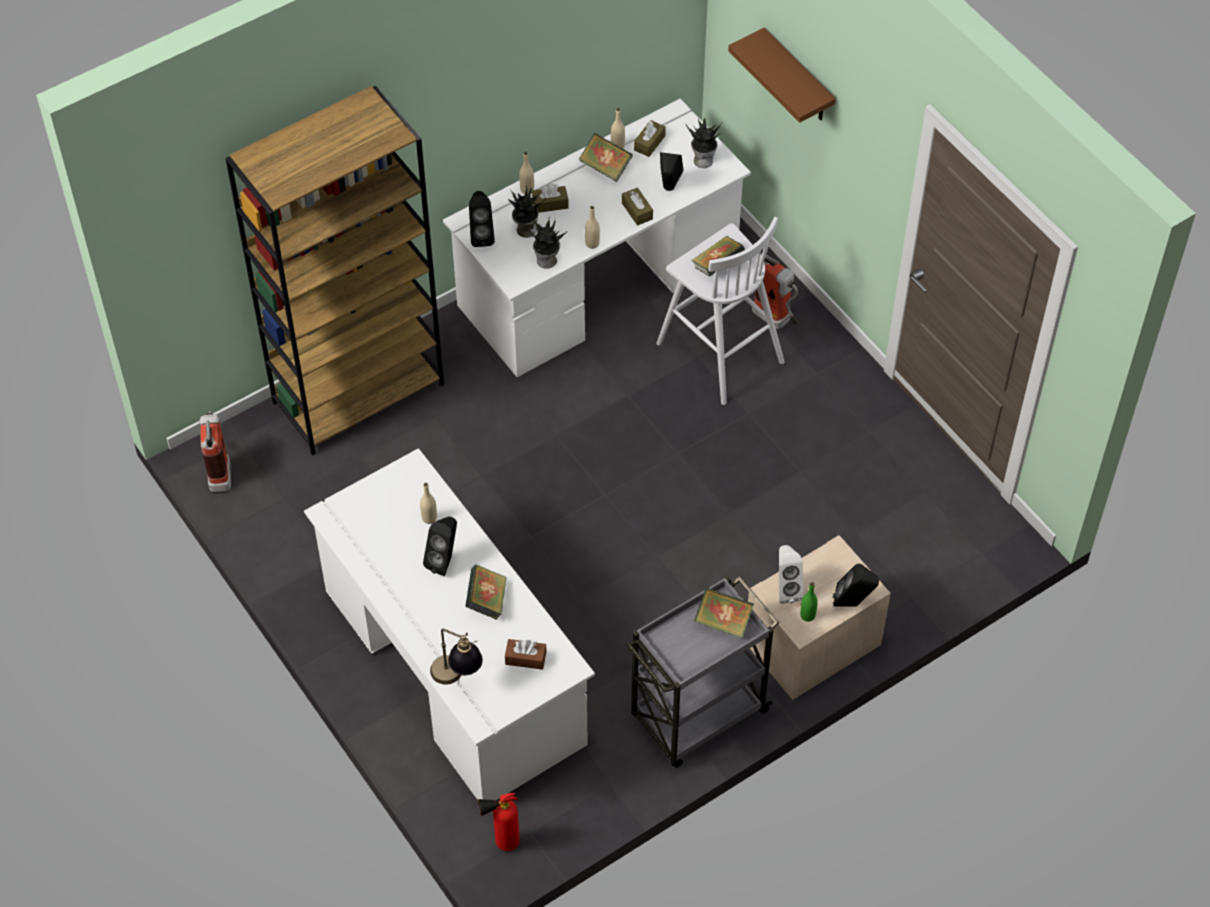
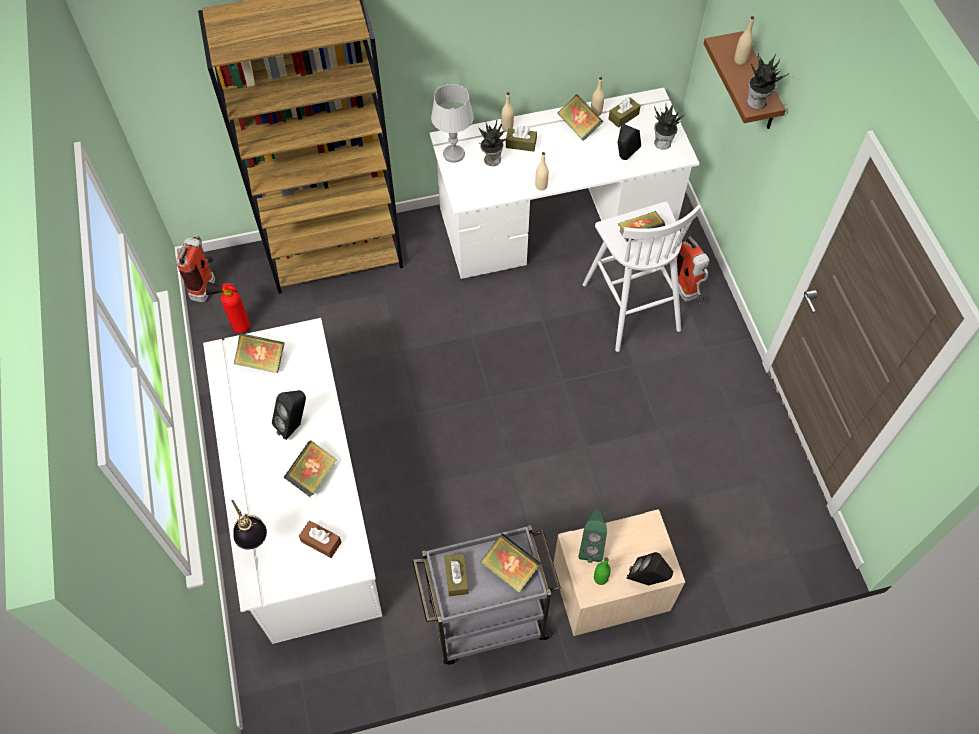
camera: 20 degrees right, 5 degrees up
(377, 509) = (262, 361): none -> book
(429, 518) = (300, 382): beige bottle -> beige bottle (740, 60)
(481, 235) = (454, 154): black speaker -> grey table lamp
(501, 843) = (273, 682): fire extinguisher -> fire extinguisher (237, 326)
(547, 261) = (497, 190): potted plant -> potted plant (757, 102)
(637, 211) = (590, 169): brown tissue box -> brown tissue box (456, 577)
(786, 589) = (591, 545): white speaker -> green speaker

